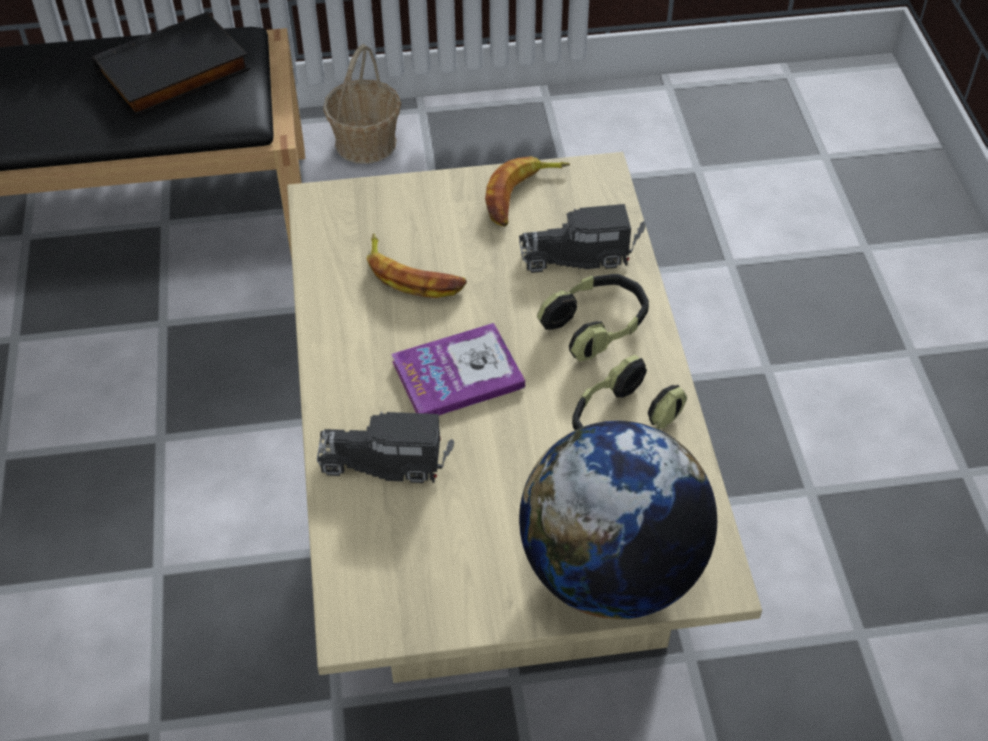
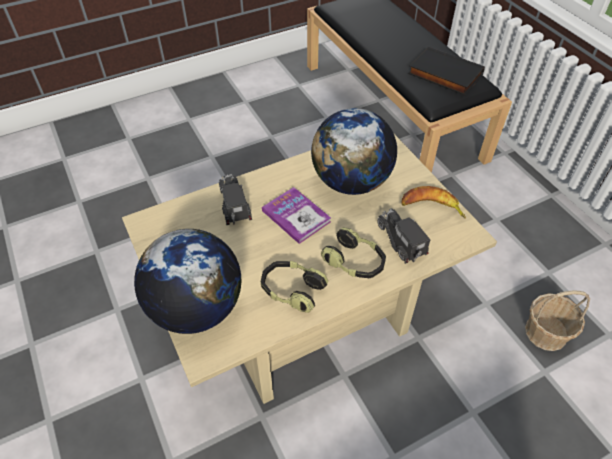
camera: 70 degrees right, 0 degrees up
(366, 142) = (511, 182): basket -> basket (546, 332)
(413, 275) = (351, 182): banana -> globe

